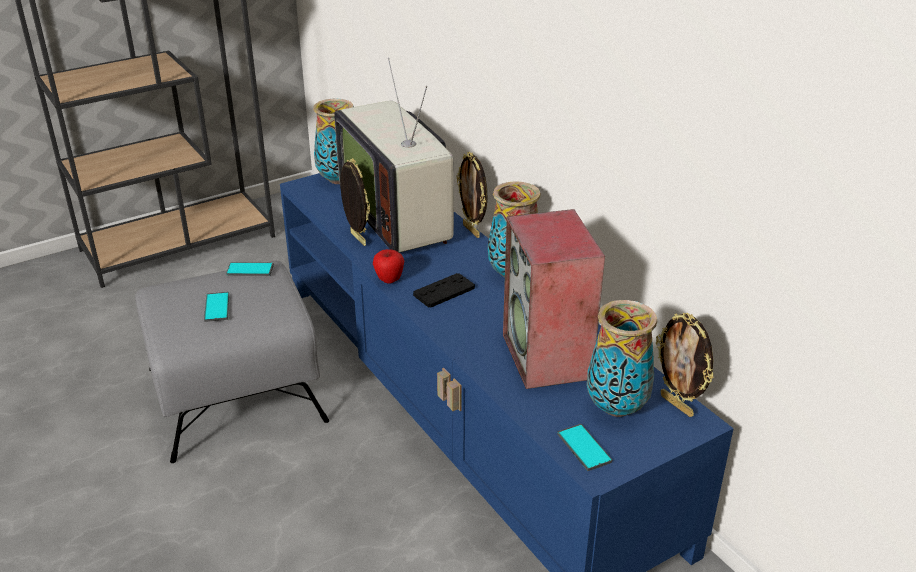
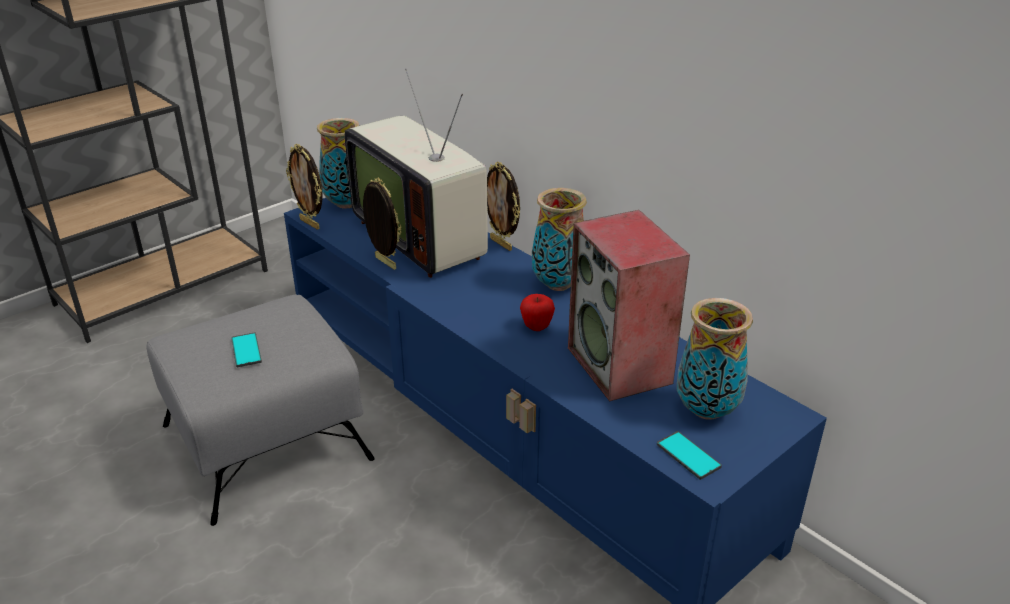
camera: 10 degrees left, 0 degrees up
(250, 270) = (271, 306): phone -> none
(389, 280) = (431, 302): apple -> apple (536, 327)
(444, 291) = (493, 309): black game controller -> none
(677, 405) = (765, 400): picture frame -> picture frame (311, 224)

